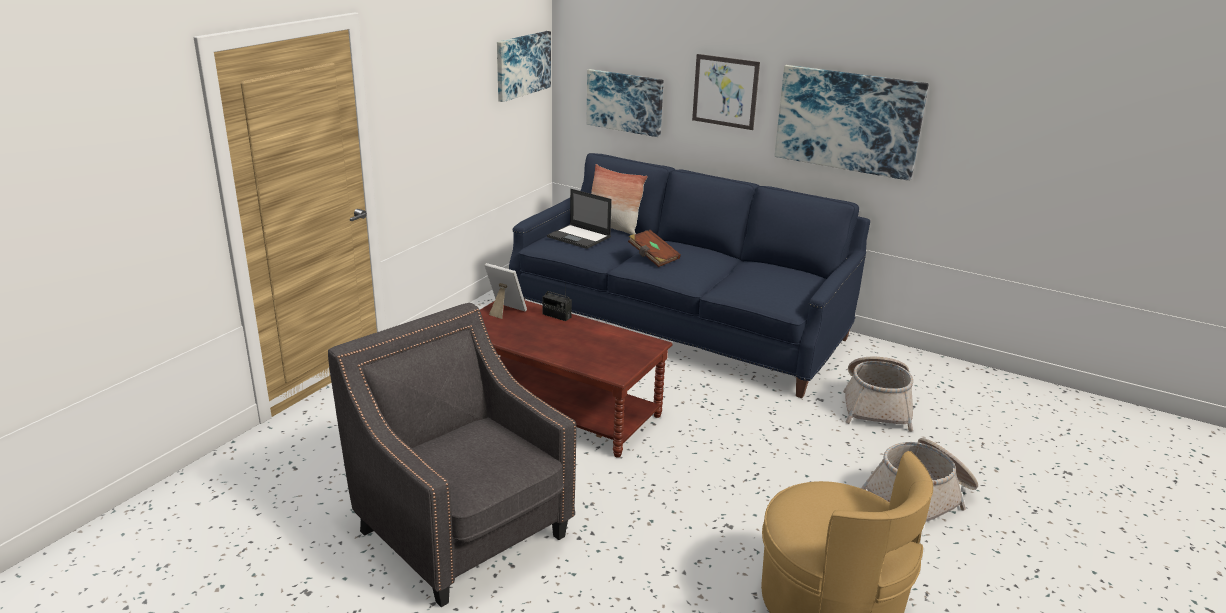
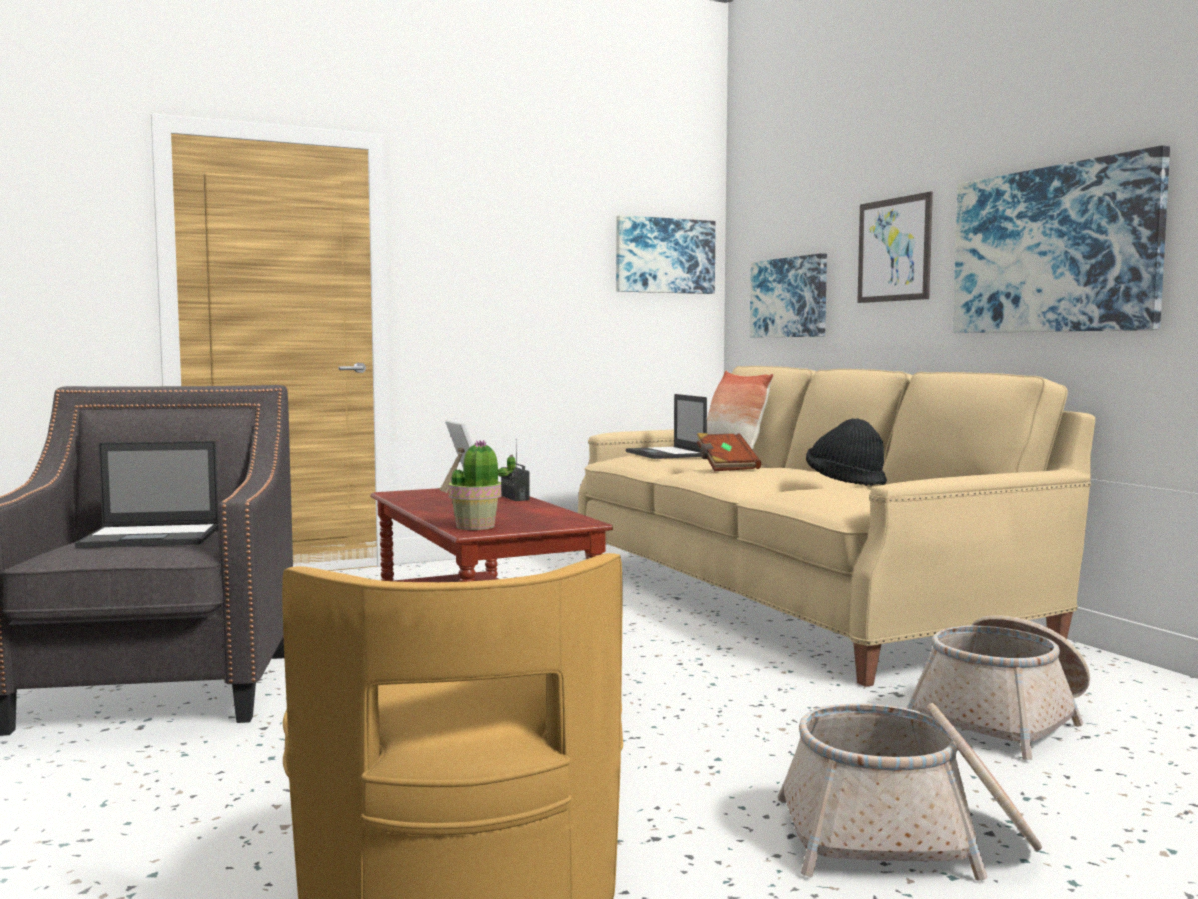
camera: 35 degrees right, 20 degrees down
(483, 450) = (153, 537): none -> laptop
(609, 367) = (476, 526): none -> potted plant
(681, 324) = (791, 598): blue sofa -> beige sofa
(745, 269) = (845, 482): none -> black hat

